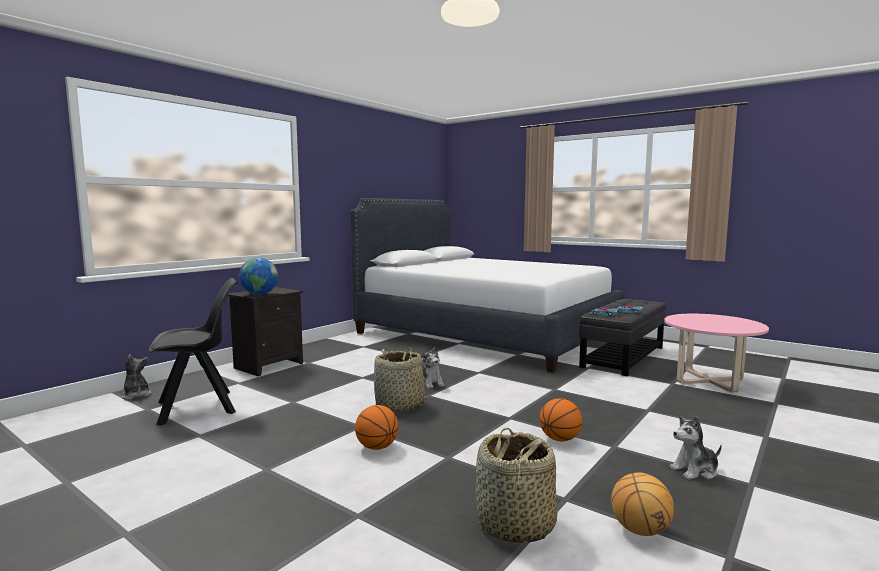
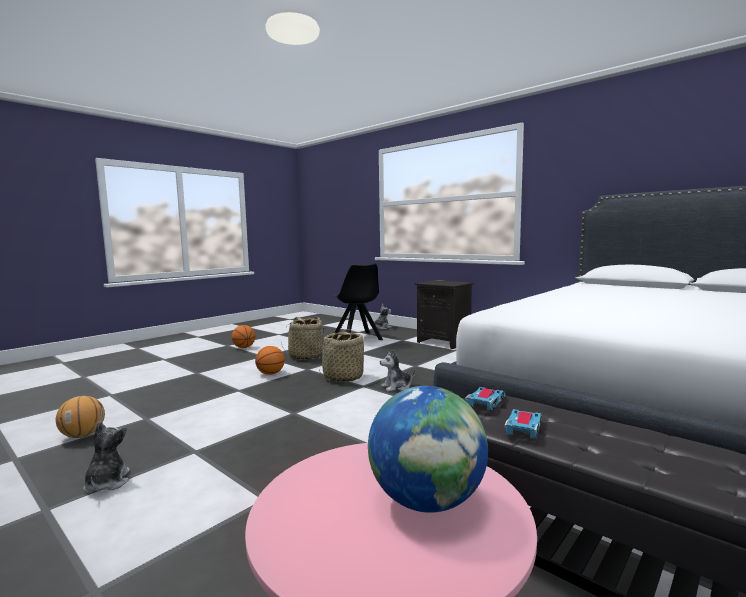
camera: 95 degrees right, 0 degrees up
(259, 294) = (432, 283): globe -> globe (427, 501)
(515, 525) = (141, 402): basket -> basket (306, 356)
(559, 439) = (232, 428): basketball -> basketball (244, 347)

